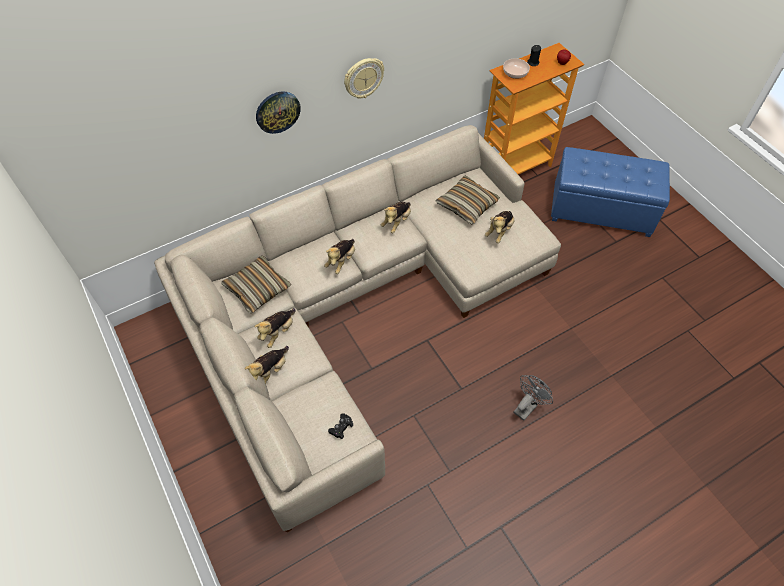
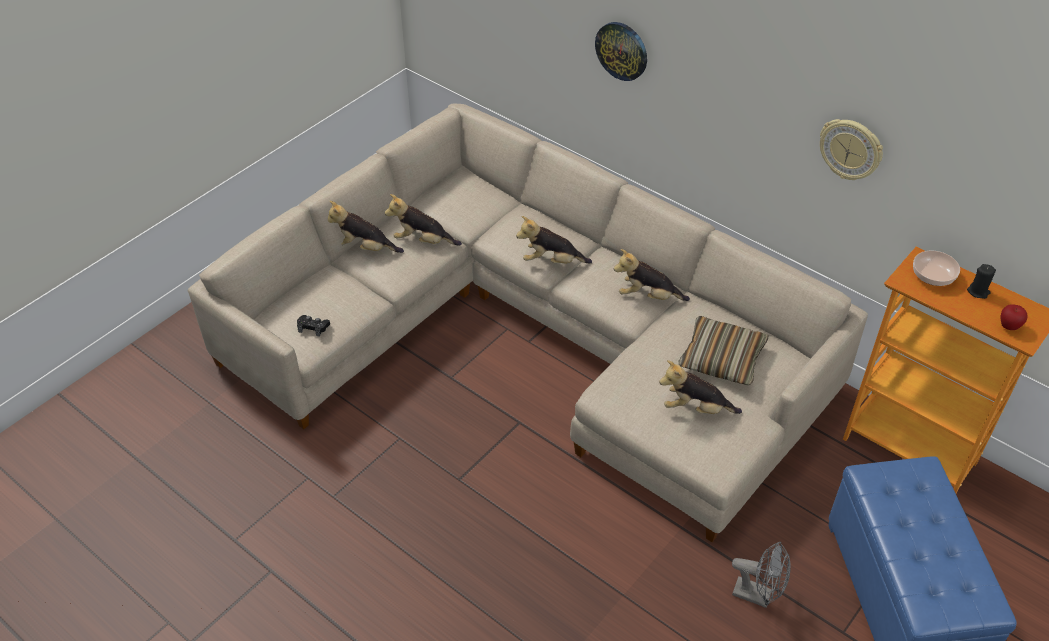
camera: 70 degrees right, 10 degrees down
(257, 289) = (472, 204): pillow -> none
(363, 78) = (731, 96): wall clock -> wall clock (850, 149)
(527, 406) = (461, 563): grey fan -> grey fan (758, 595)

